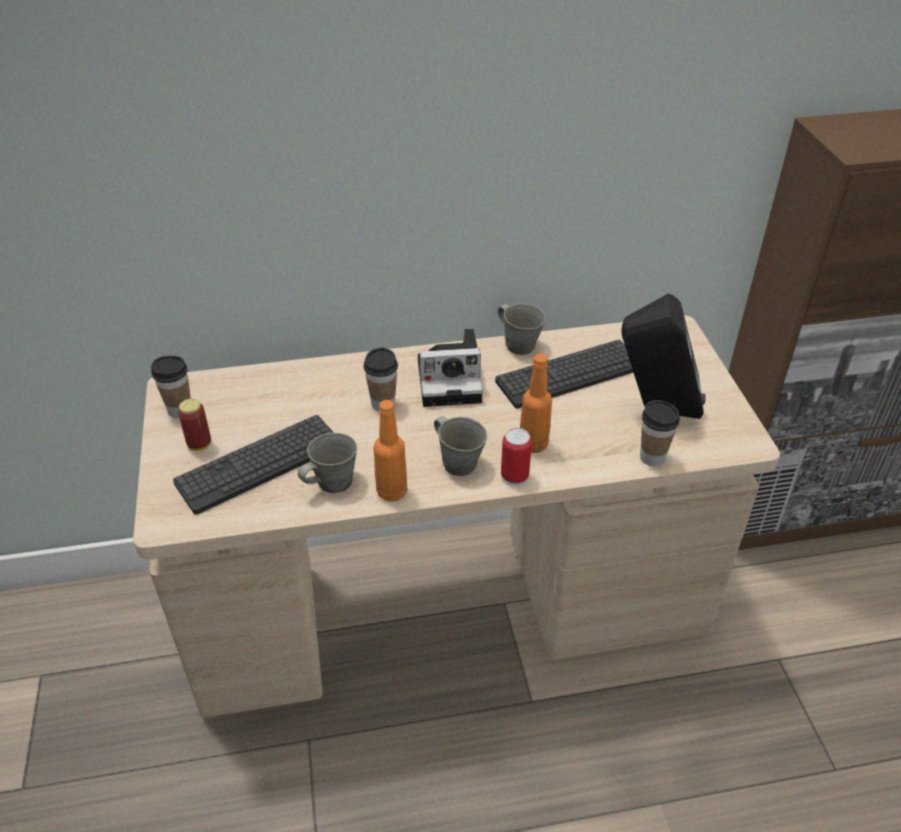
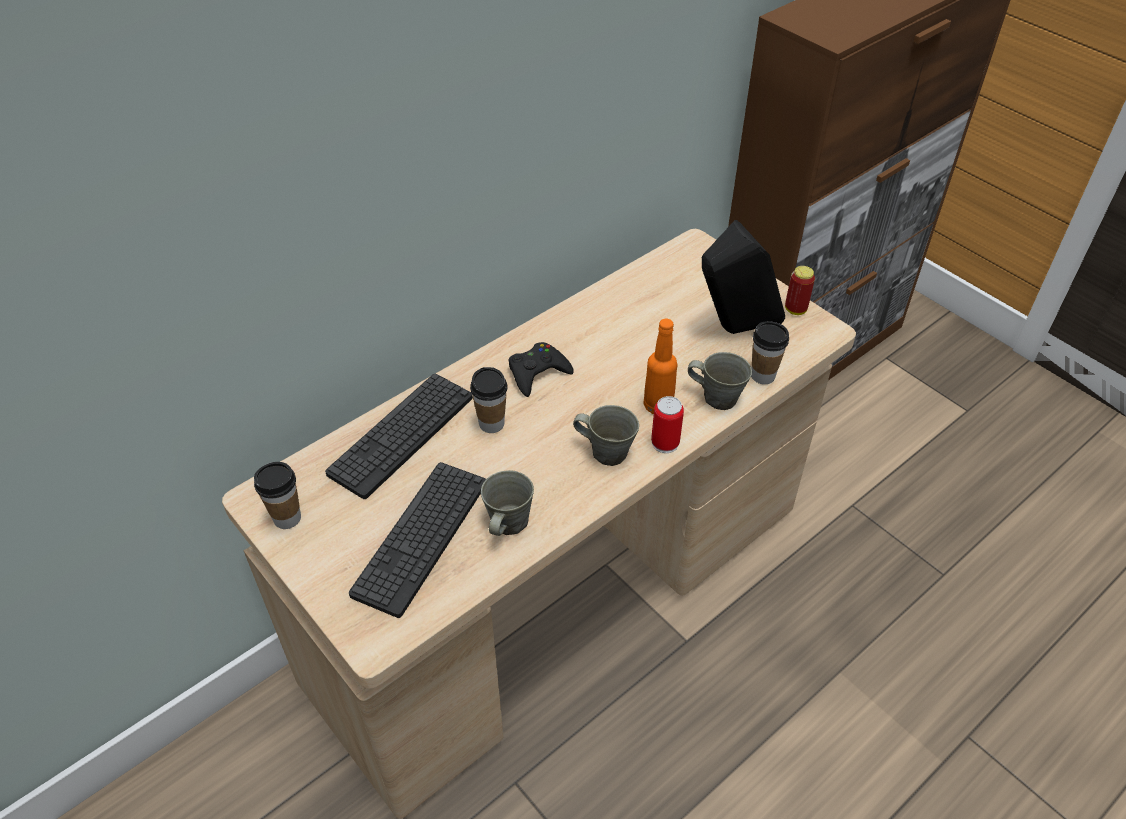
camera: 30 degrees left, 5 degrees up
(199, 445) = (341, 545): can -> can (795, 309)
(391, 492) = (570, 507): orange bottle -> none
(452, 380) = (537, 373): camera -> black game controller
(519, 345) = (571, 313): grey mug -> grey mug (718, 397)
(569, 374) = (637, 325): keyboard -> keyboard (401, 435)

